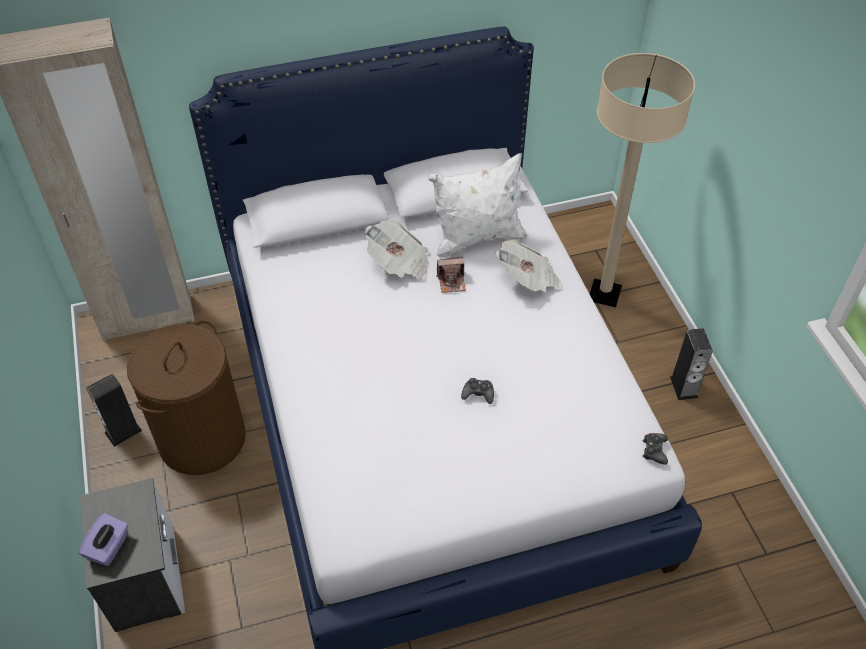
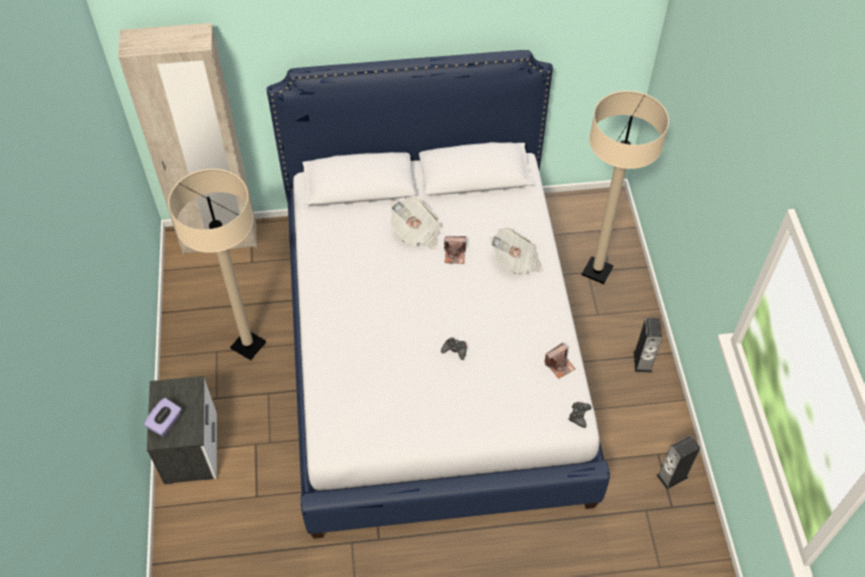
camera: 10 degrees right, 5 degrees up
(123, 431) = (189, 331): speaker -> speaker (672, 476)
(202, 438) = (248, 345): brown laundry basket -> beige floor lamp
(477, 238) = (483, 219): white pillow -> none
(613, 393) = (559, 365): none -> camera

